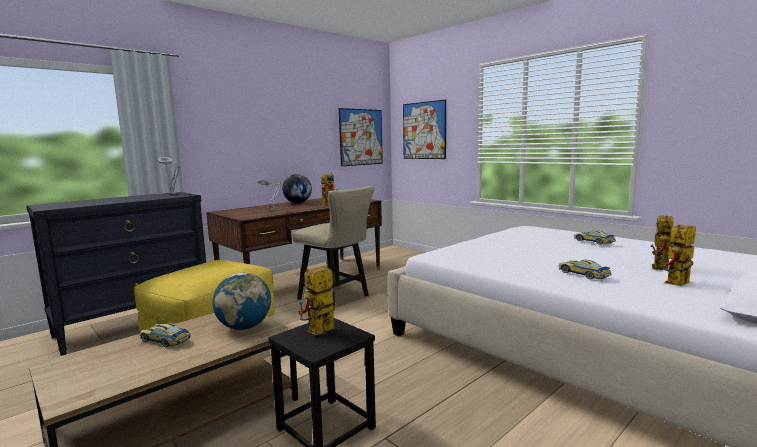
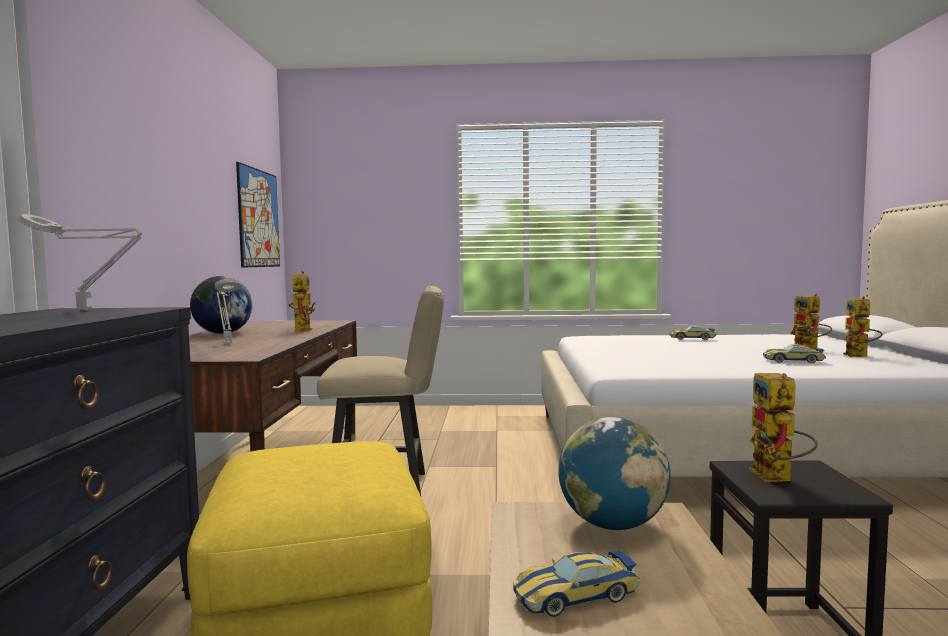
camera: 45 degrees left, 5 degrees down
(424, 130) = (357, 214): picture -> none

